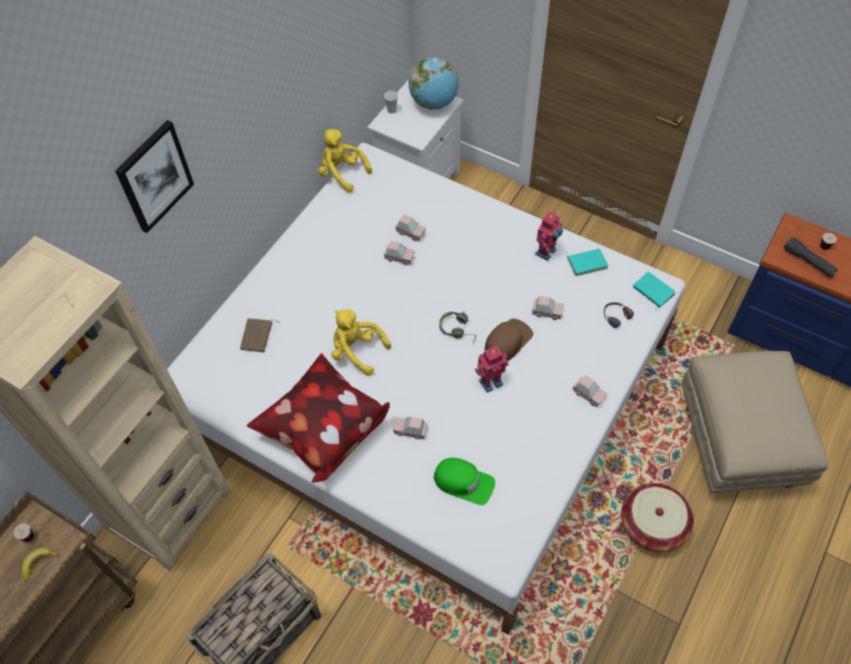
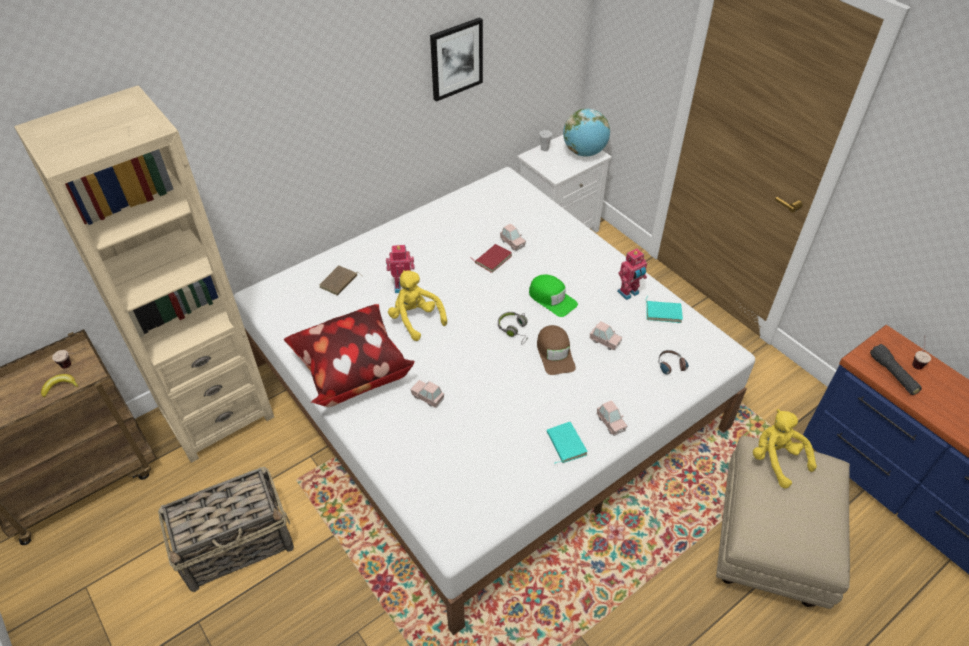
camera: 20 degrees right, 10 degrees down
(154, 176) = (278, 94): picture -> picture (456, 59)
(342, 173) = (477, 183): yellow plush toy -> yellow plush toy (776, 459)
(399, 258) = (492, 259): pink toy car -> red book
(463, 482) = (453, 457): green cap -> green cap (552, 299)
(490, 381) = (521, 381): toy robot -> toy robot (402, 286)
(507, 341) = (555, 353): brown cap -> brown cap turned 105 degrees clockwise
(652, 291) = (717, 355): turquoise book -> turquoise book (565, 444)
(653, 525) = (646, 589): basket -> none

